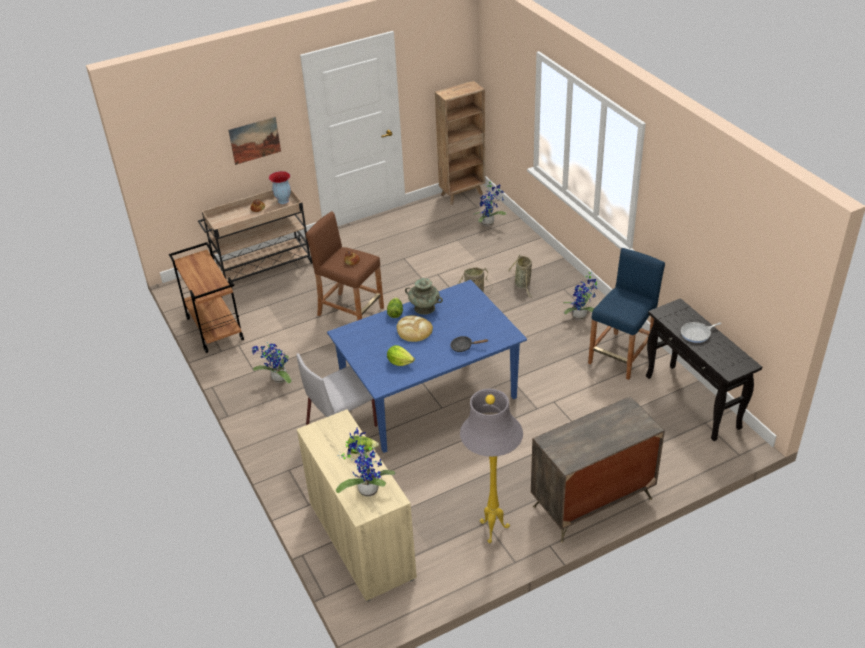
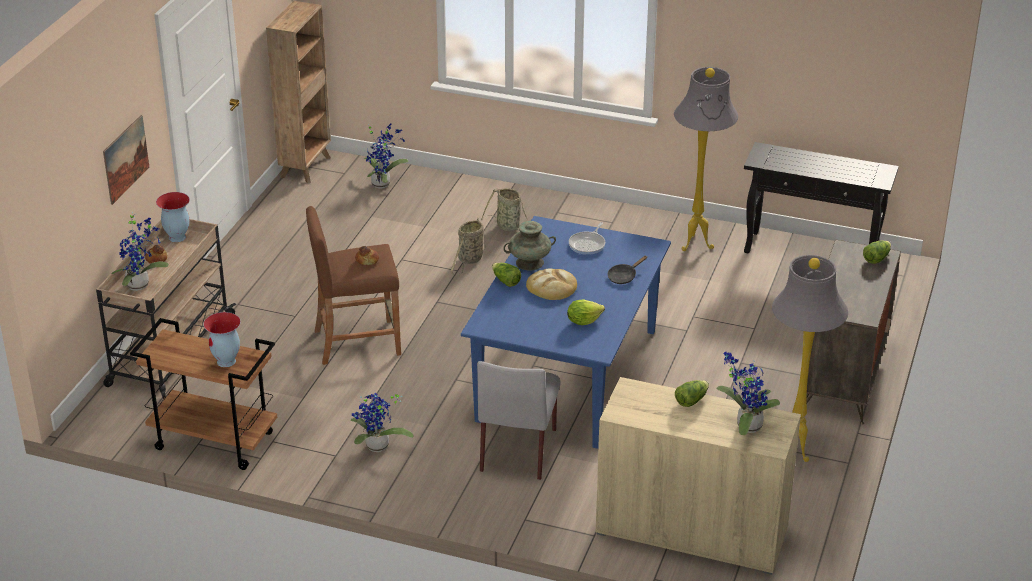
camera: 45 degrees left, 5 degrees down
(206, 283) = (226, 361): none -> vase
(581, 316) = (610, 229): potted plant -> potted plant (141, 285)
(621, 355) = (697, 245): blue stool -> grey floor lamp
(638, 425) = (876, 258): none -> lettuce
(697, 334) = (811, 165): frying pan -> frying pan (588, 244)

